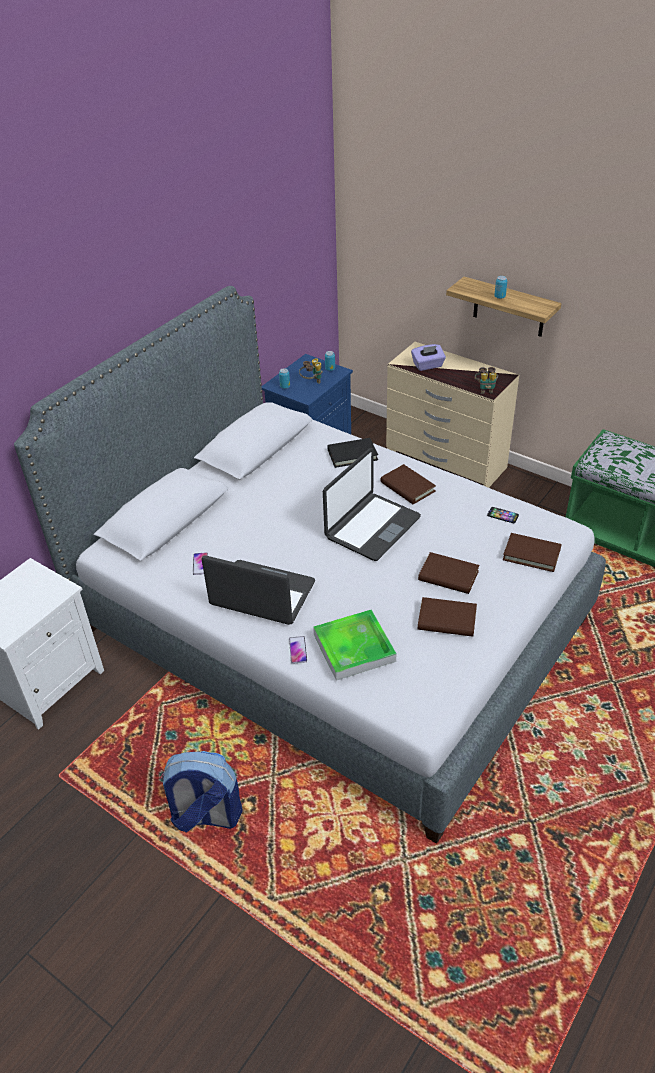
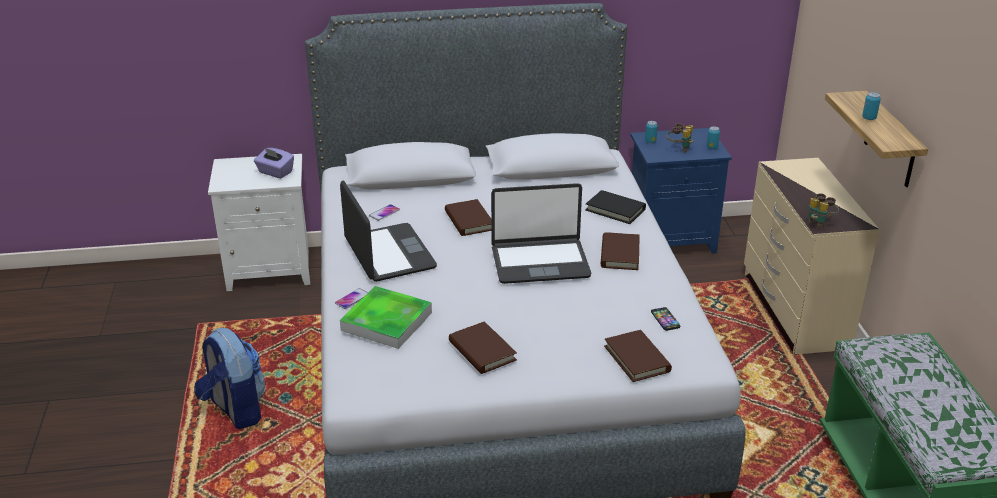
camera: 45 degrees right, 10 degrees down
(428, 365) = (795, 179): purple tissue box -> purple tissue box (275, 172)
(448, 576) = (539, 328): brown book -> brown book (469, 221)

